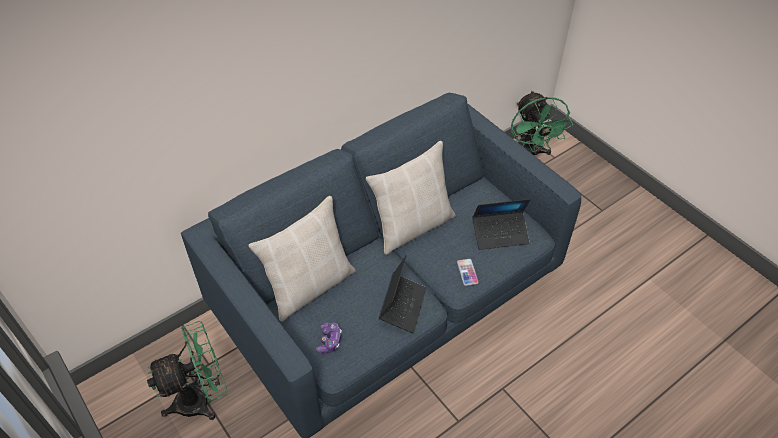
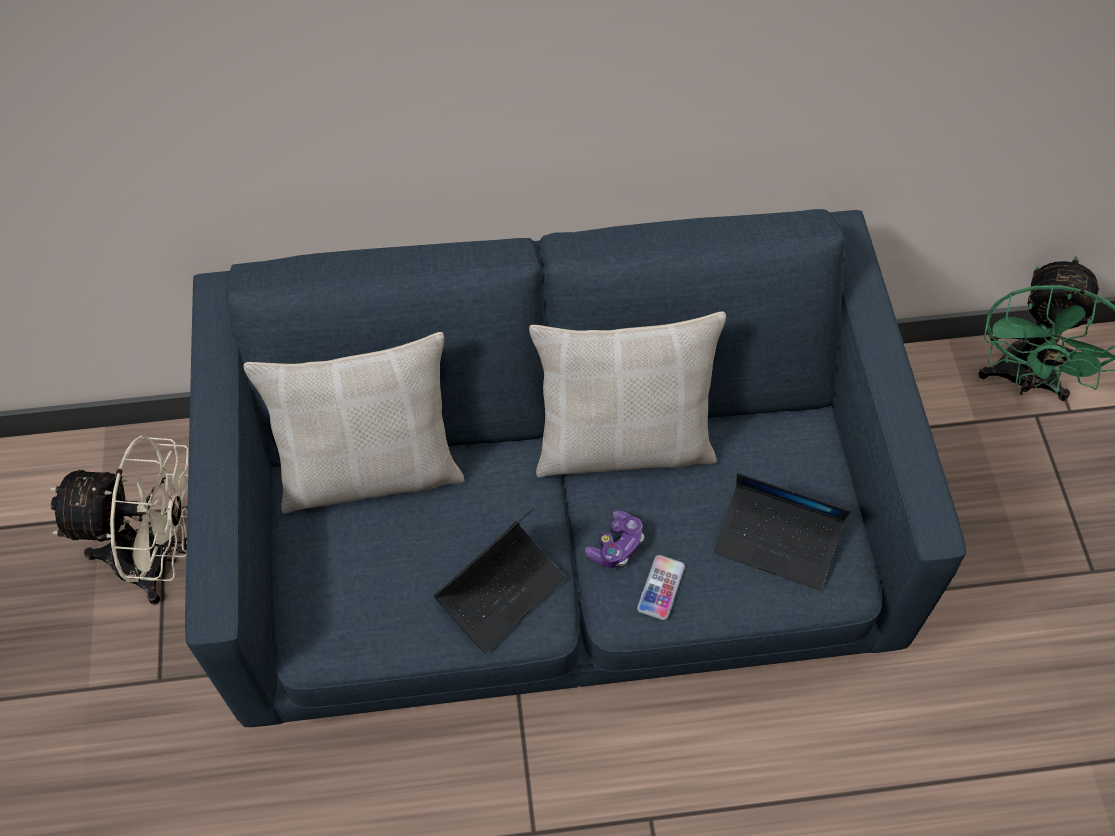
camera: 30 degrees right, 10 degrees up
(201, 399) = (158, 560): green fan -> beige fan
(329, 341) = (337, 590): game controller -> game controller (616, 545)

